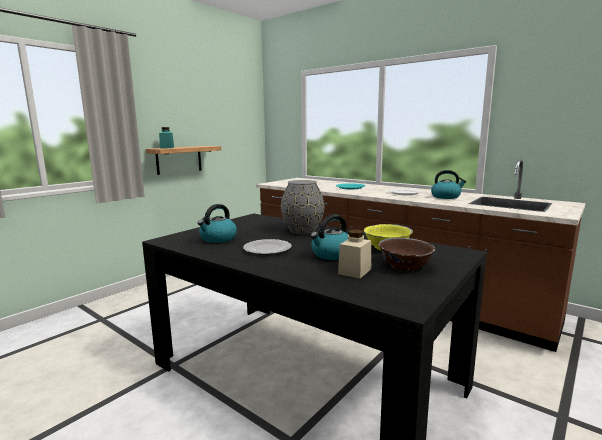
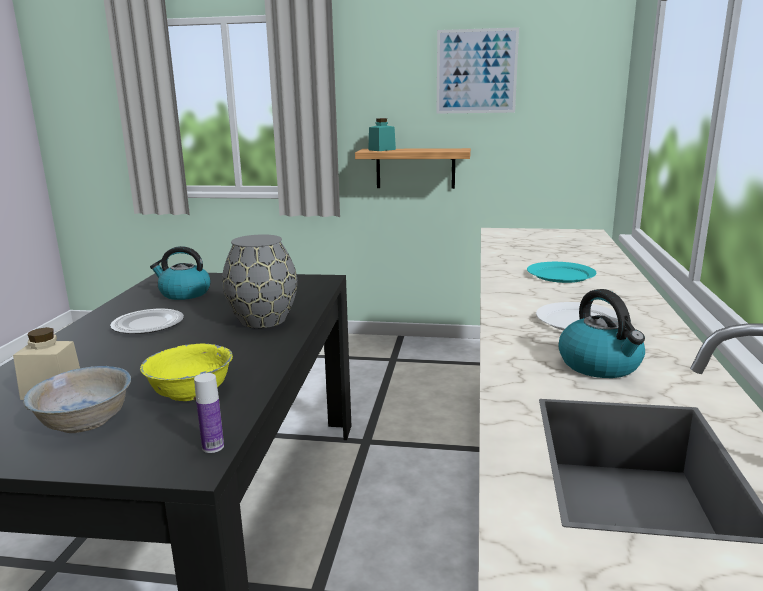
camera: 60 degrees right, 5 degrees up
(205, 101) = (476, 71): none -> picture
(332, 254) = (133, 363): kettle -> none
(404, 266) = (85, 420): brown bowl -> white bowl
(450, 248) = (213, 447): none -> bottle

